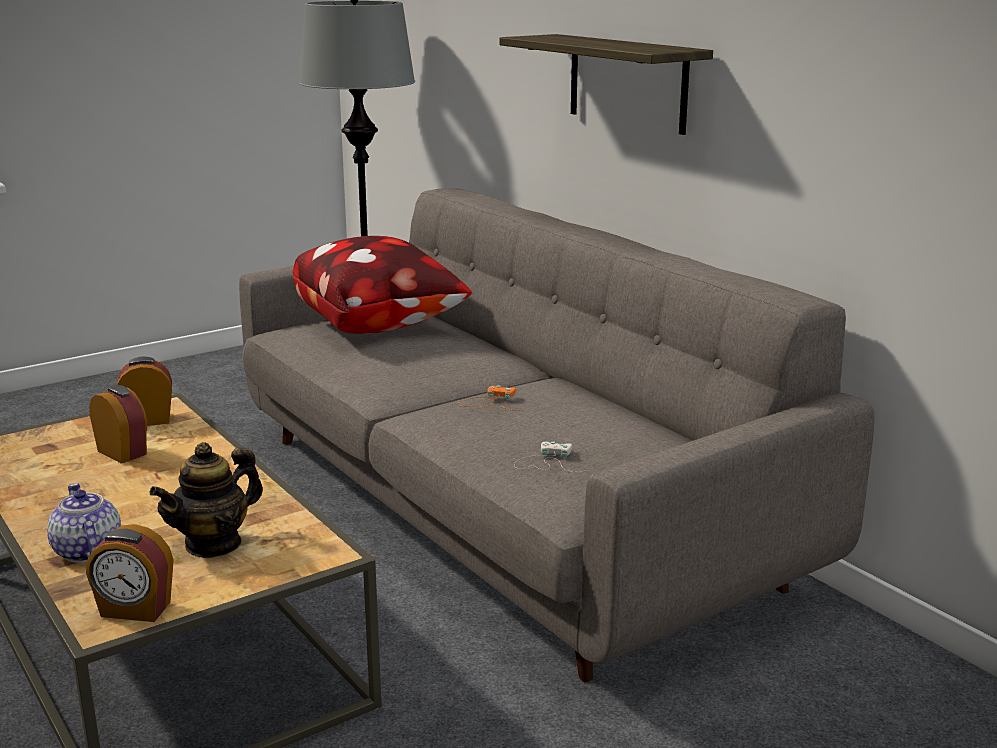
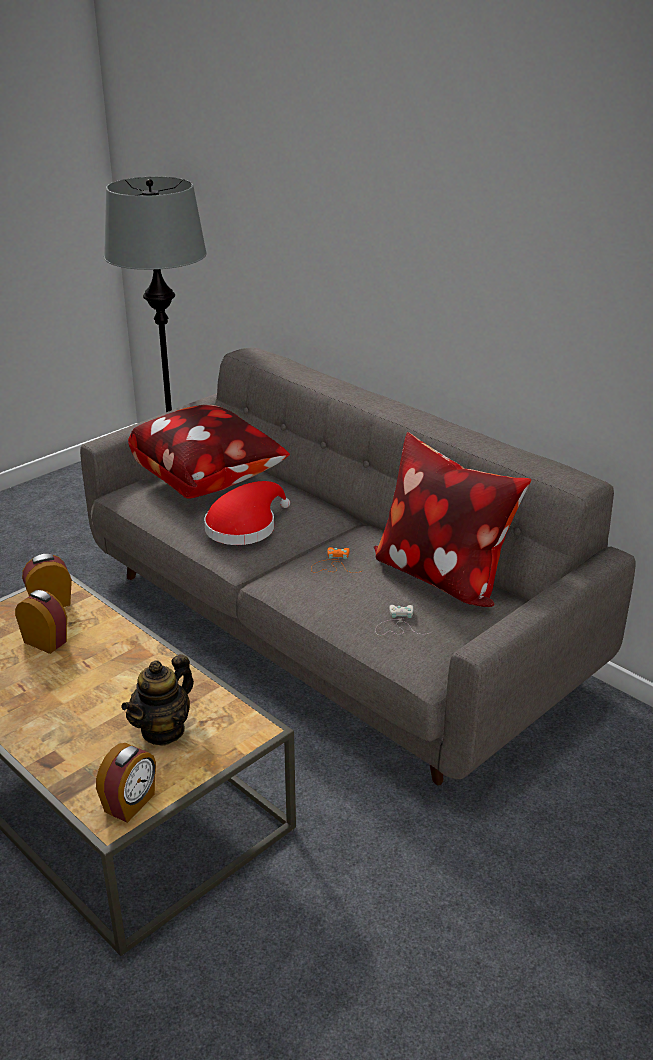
camera: 10 degrees left, 10 degrees up
(86, 551) = (65, 750): teapot -> none
(135, 610) = (130, 803): alarm clock -> alarm clock turned 60 degrees counterclockwise
(401, 364) = (244, 526): none -> red hat
(623, 423) = (441, 576): none -> pillow
(627, 83) = (417, 283): shelf -> none

